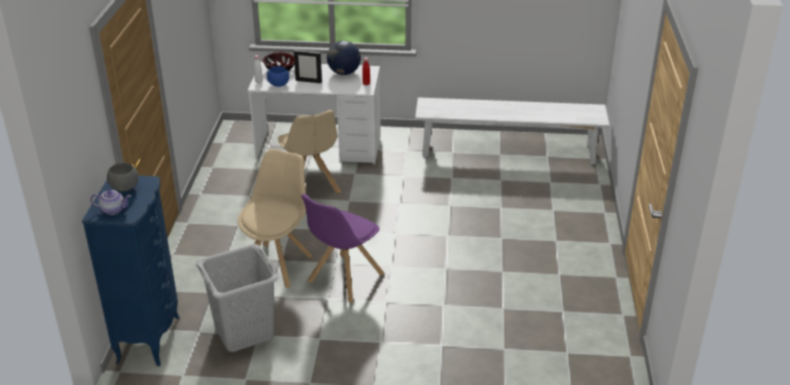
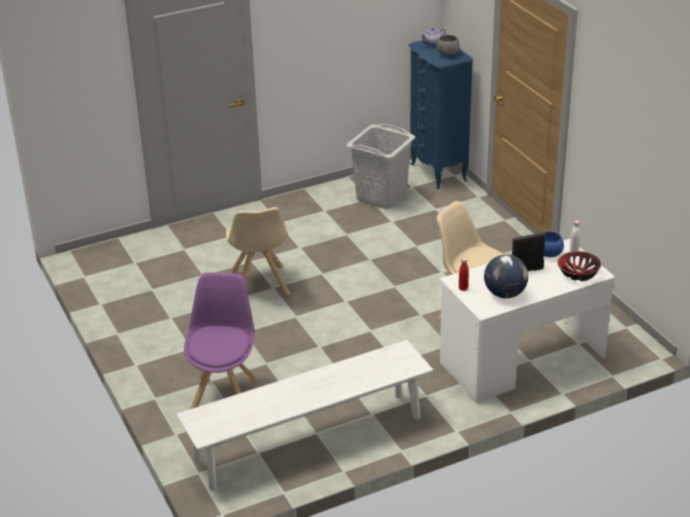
camera: 150 degrees right, 0 degrees up
(278, 263) = (415, 243): beige chair -> beige chair (260, 285)
(343, 279) = (349, 250): purple chair -> purple chair (224, 393)

